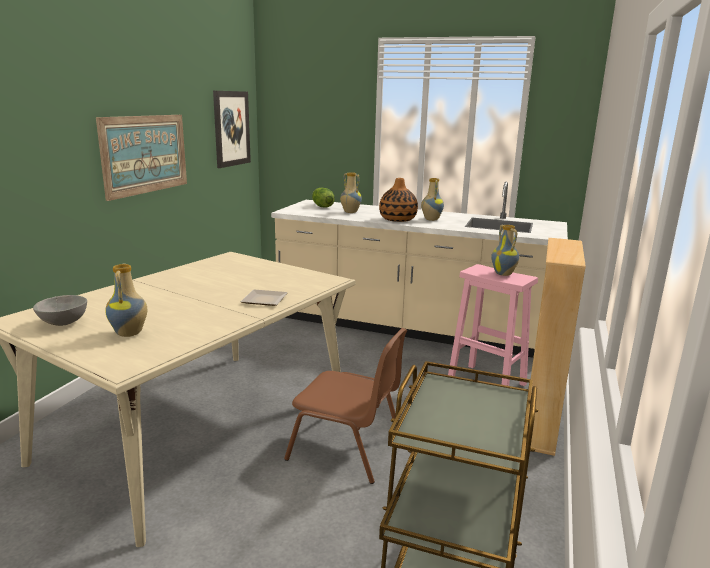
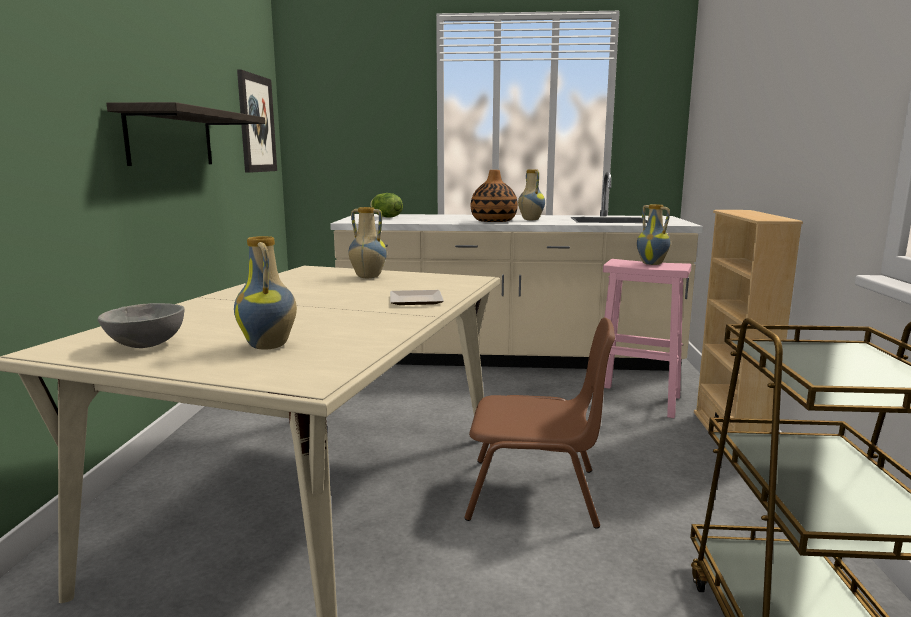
camera: 15 degrees left, 5 degrees down
(145, 154) = (171, 138): picture -> shelf
(350, 212) = (427, 219): vase -> vase (367, 277)

